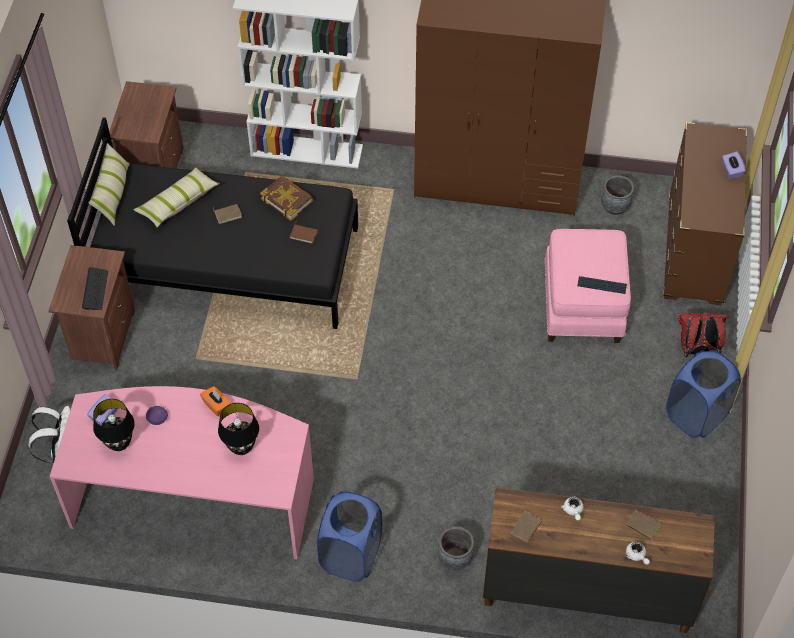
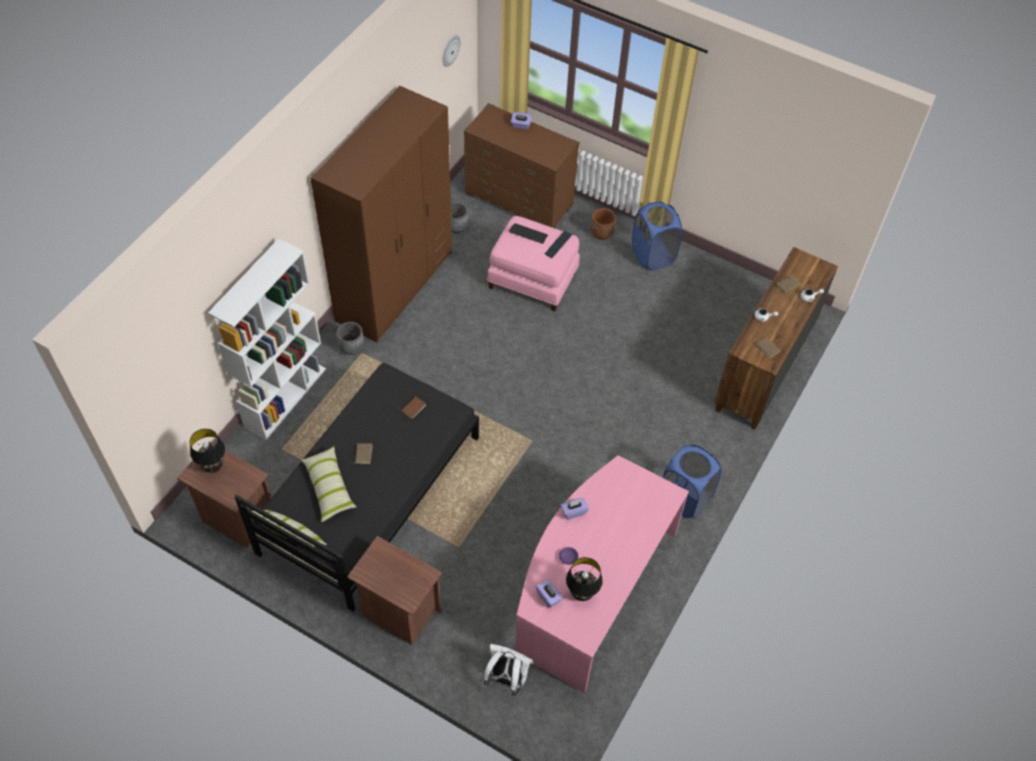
camera: 70 degrees left, 0 degrees up
(95, 289) = (408, 570): keyboard -> keyboard (528, 234)
(216, 405) = (573, 511): orange tissue box -> purple tissue box
(241, 448) = (621, 507): black table lamp -> black table lamp (214, 467)
(287, 200) = (371, 407): book -> none
(455, 558) = (711, 433): grey planter -> grey planter (352, 347)
(697, 350) = (602, 233): red backpack -> brown planter
(723, 29) = (450, 50): none -> wall clock

